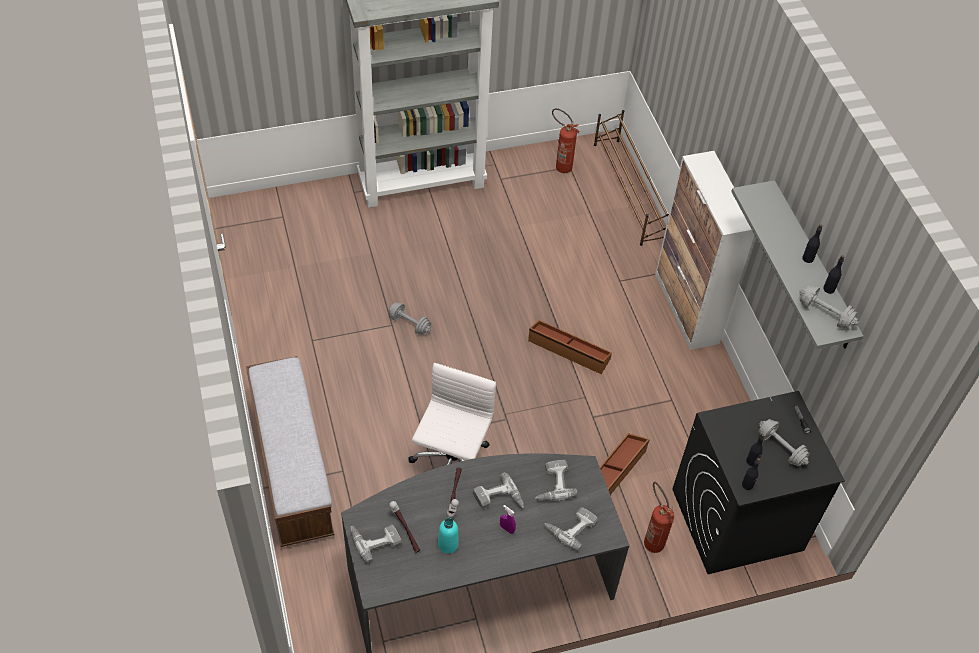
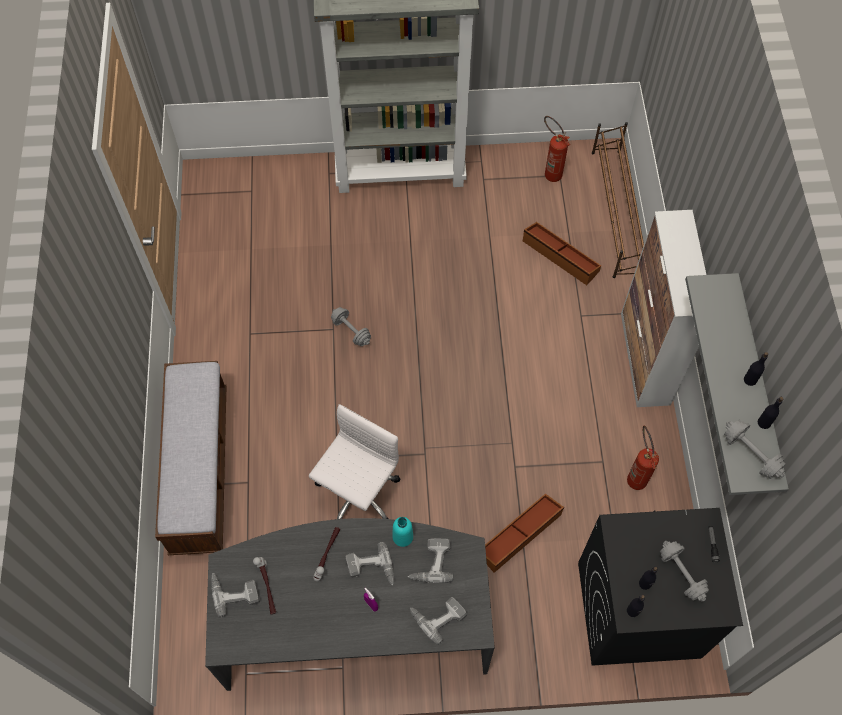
camera: 15 degrees right, 10 degrees up
(448, 544) = (307, 610): turquoise bottle -> turquoise bottle (402, 537)
(568, 350) = (507, 387): brown storage box -> brown storage box (560, 256)
(651, 539) = (542, 615): fire extinguisher -> fire extinguisher (635, 475)

